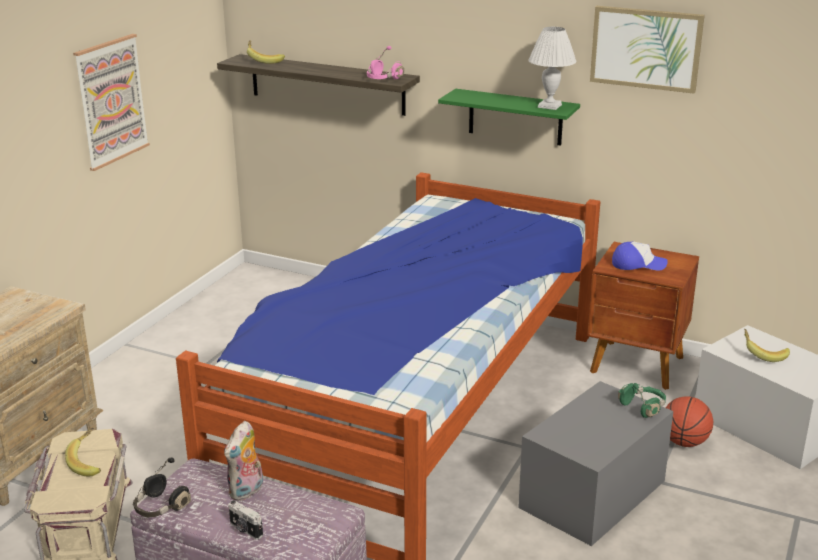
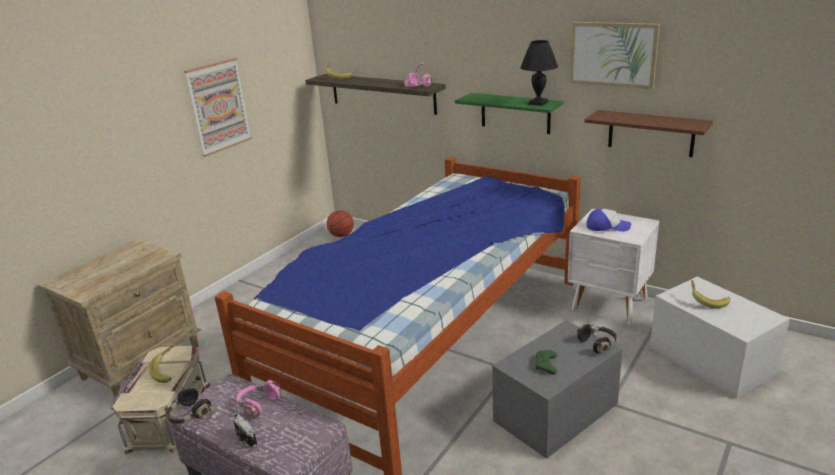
camera: 10 degrees right, 0 degrees up
(247, 491) = (258, 404): plush toy -> pink headphones
(549, 106) = (538, 103): white table lamp -> black table lamp
(587, 433) = (546, 364): none -> green game controller
(637, 366) = (610, 305): brown nightstand -> white nightstand
(643, 407) = (597, 344): green headphones -> black headphones
(684, 442) = (639, 370): basketball -> basketball (341, 235)
(690, 147) = (650, 133): none -> brown shelf

